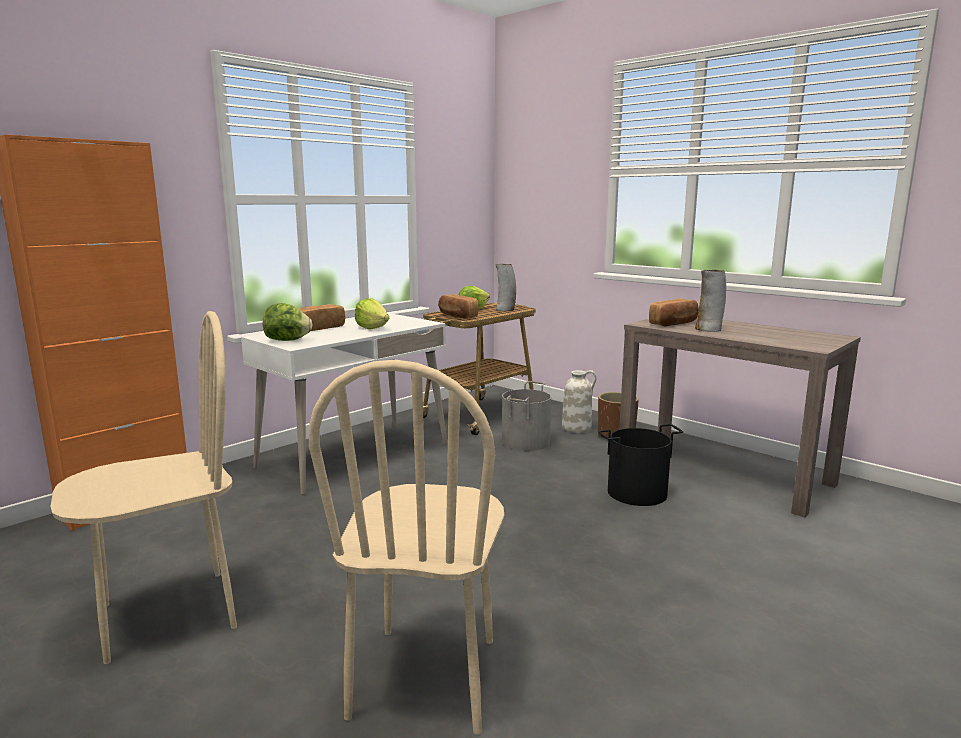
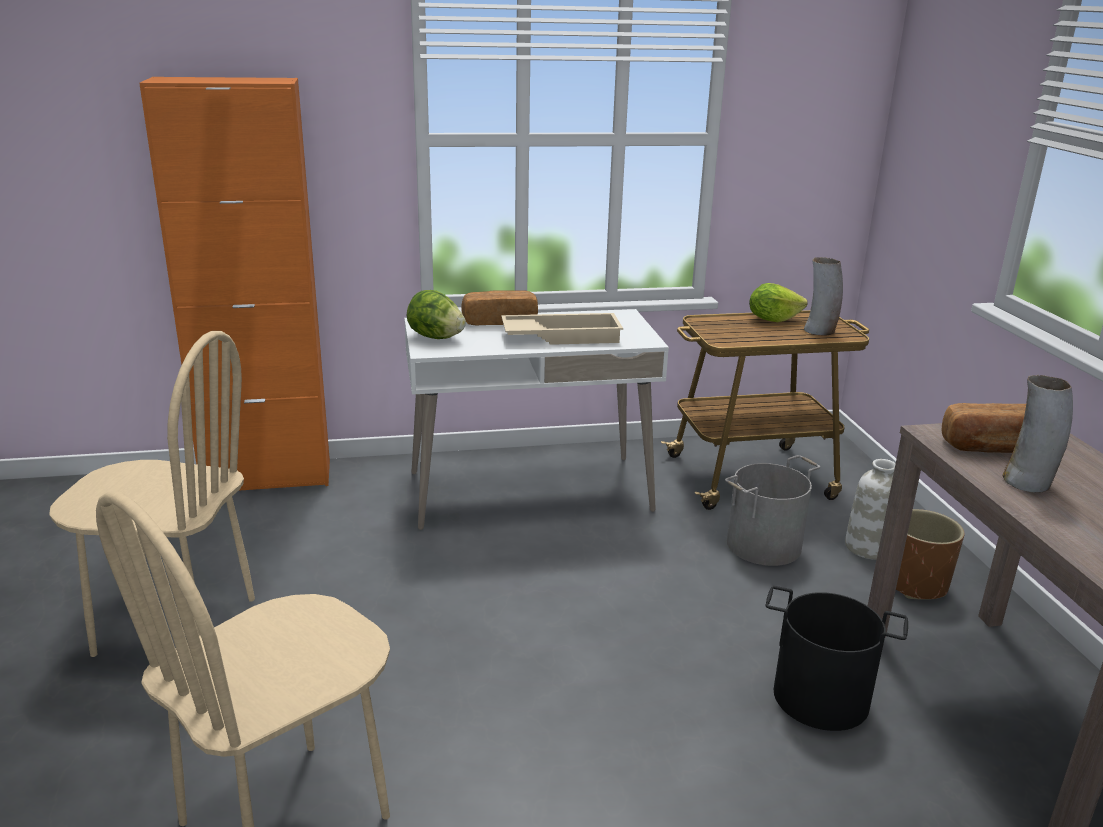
camera: 35 degrees right, 10 degrees up
(372, 328) = (561, 336): lettuce -> beige tray
(457, 315) = (722, 330): bread -> none

